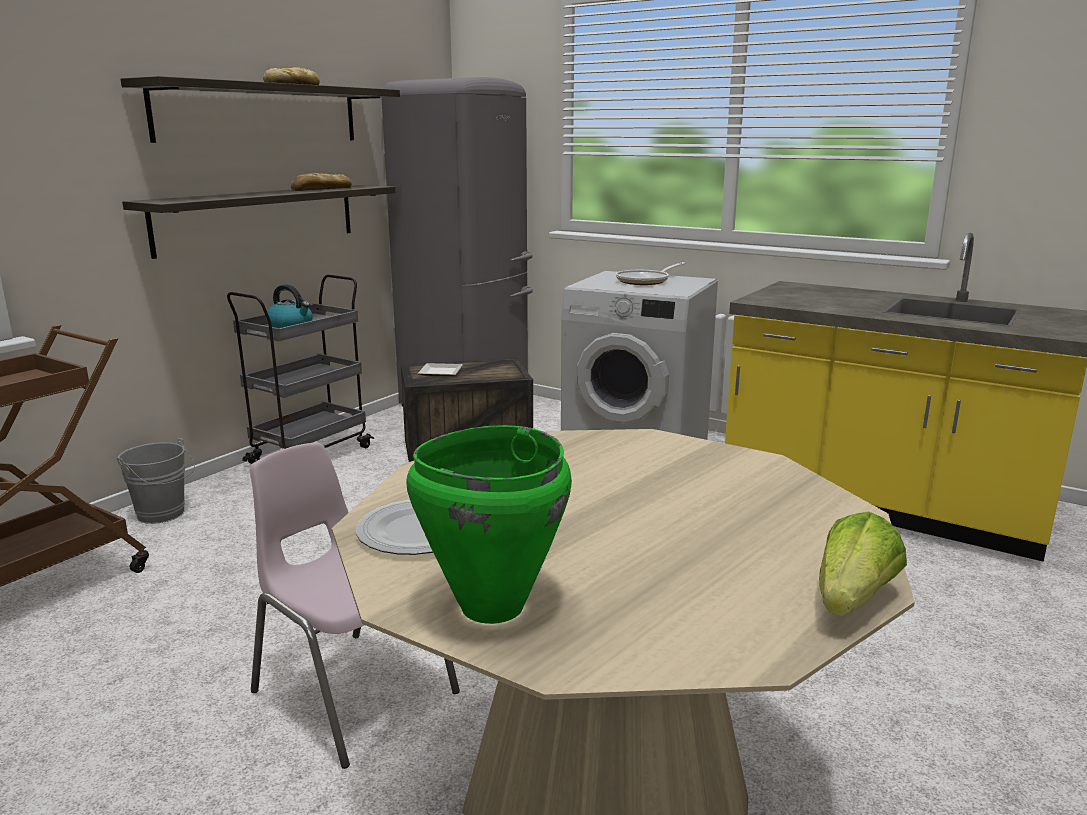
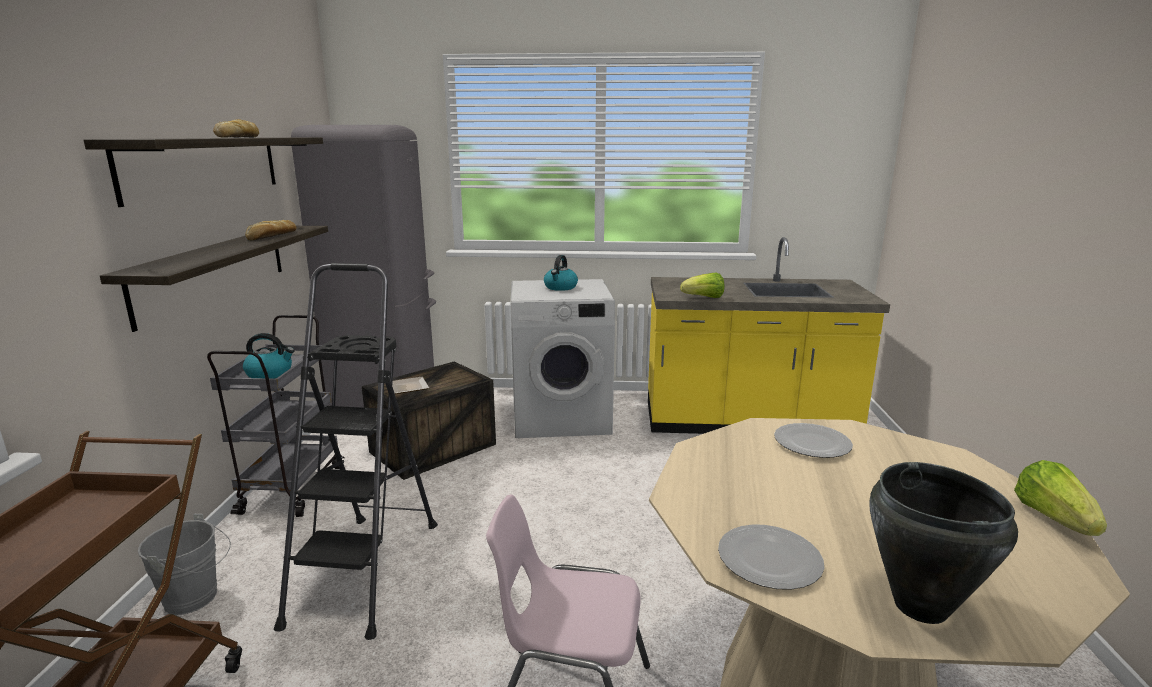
camera: 30 degrees left, 0 degrees up
(302, 531) = (366, 568): none -> step ladder
(490, 606) = (920, 607): green cooking pot -> black cooking pot
(646, 281) = (560, 287): frying pan -> kettle
(676, 462) = (811, 443): none -> plate
(801, 306) = (704, 298): none -> lettuce

